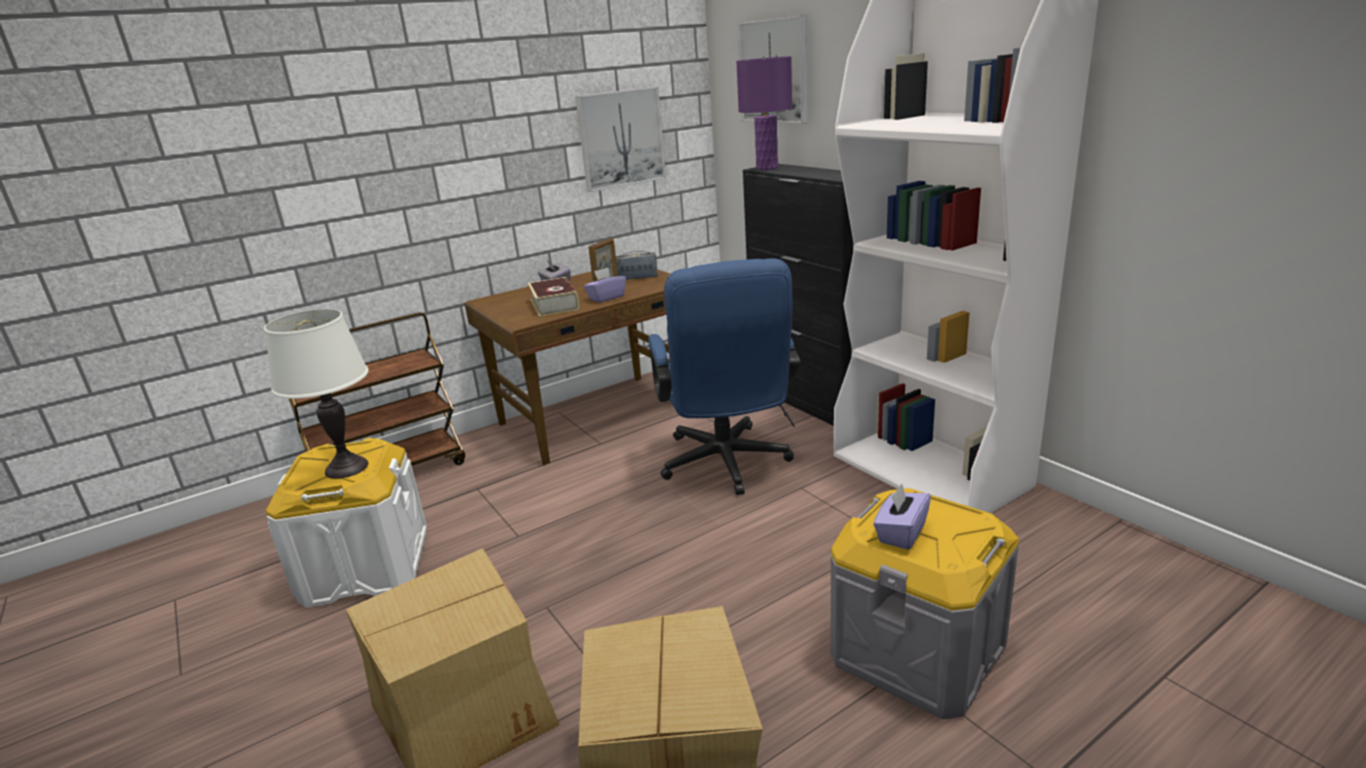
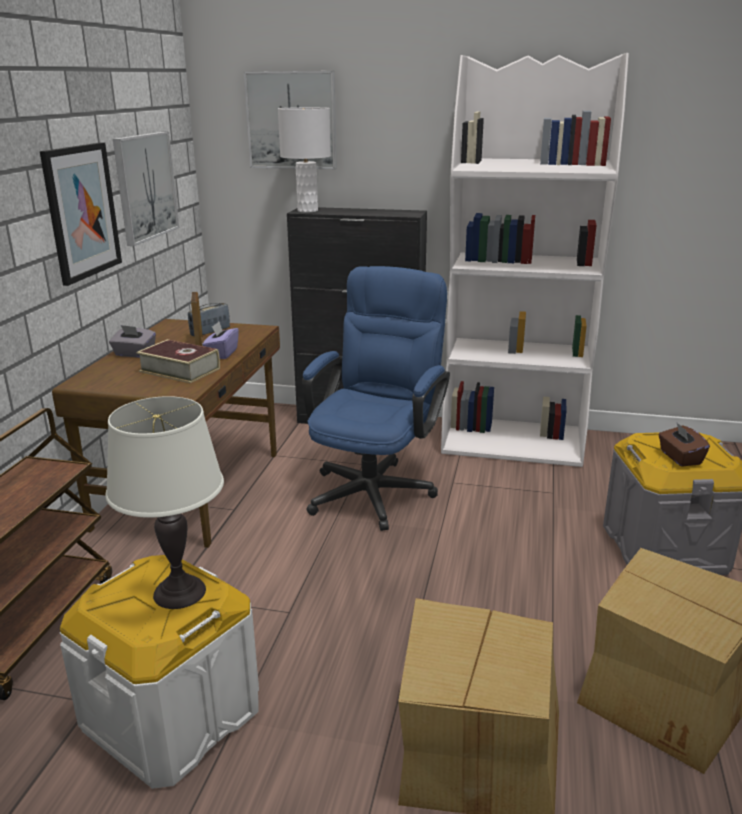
camera: 45 degrees left, 0 degrees up
(524, 159) = (81, 212): none -> picture
(726, 466) = (376, 487): blue office chair -> blue office chair turned 105 degrees counterclockwise
(767, 168) = (308, 210): purple table lamp -> white table lamp
(901, 533) = (680, 458): purple tissue box -> brown tissue box

